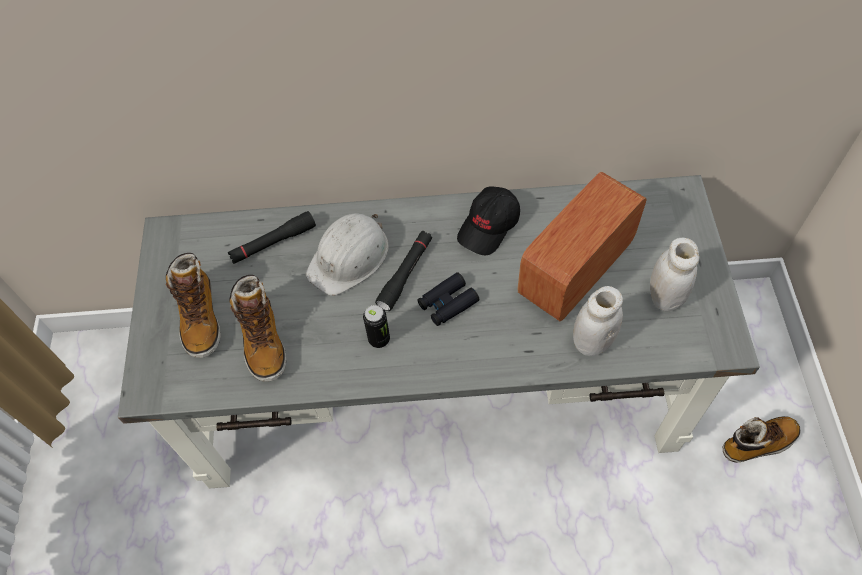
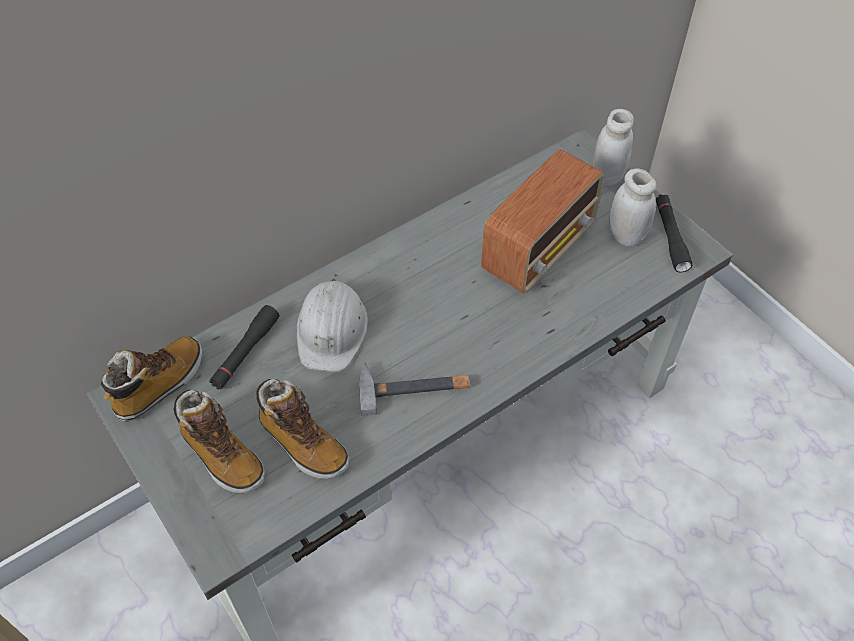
camera: 35 degrees left, 5 degrees down
(379, 339) = (414, 387): can -> hammer
(406, 274) = (396, 319): black flashlight -> black flashlight (670, 237)
(447, 303) = (452, 326): black binoculars -> none
(489, 226) = (441, 245): black cap -> none
(574, 271) = (539, 248): radio -> radio turned 150 degrees counterclockwise
(592, 342) = (596, 298): white jar -> white jar (607, 175)
(758, 443) = (718, 349): boot -> boot (160, 385)

